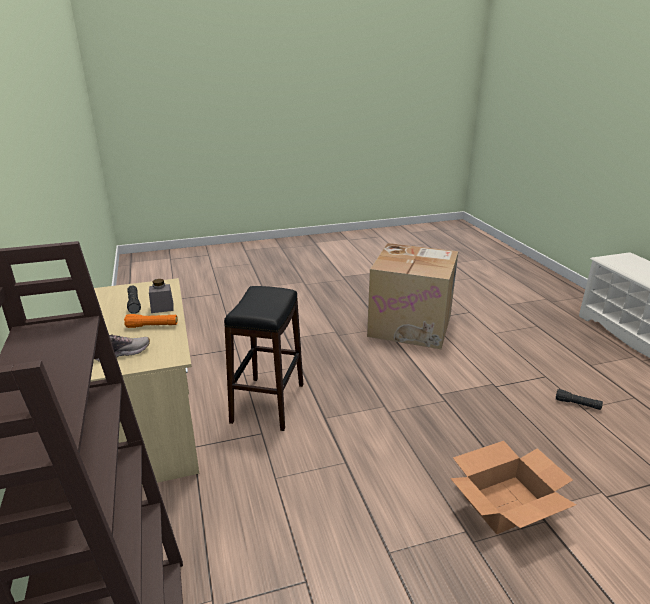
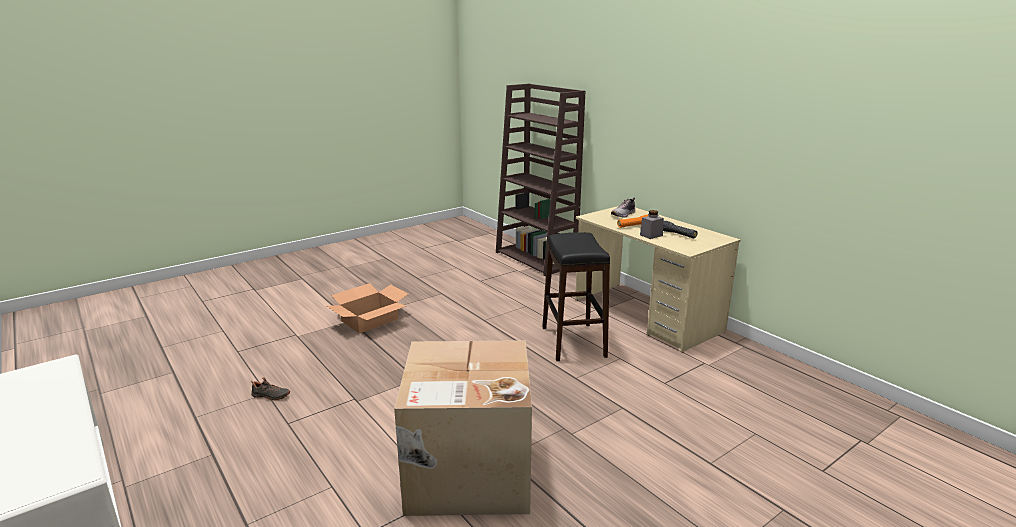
camera: 160 degrees right, 5 degrees down
(577, 404) = (270, 396): black flashlight -> black shoe

